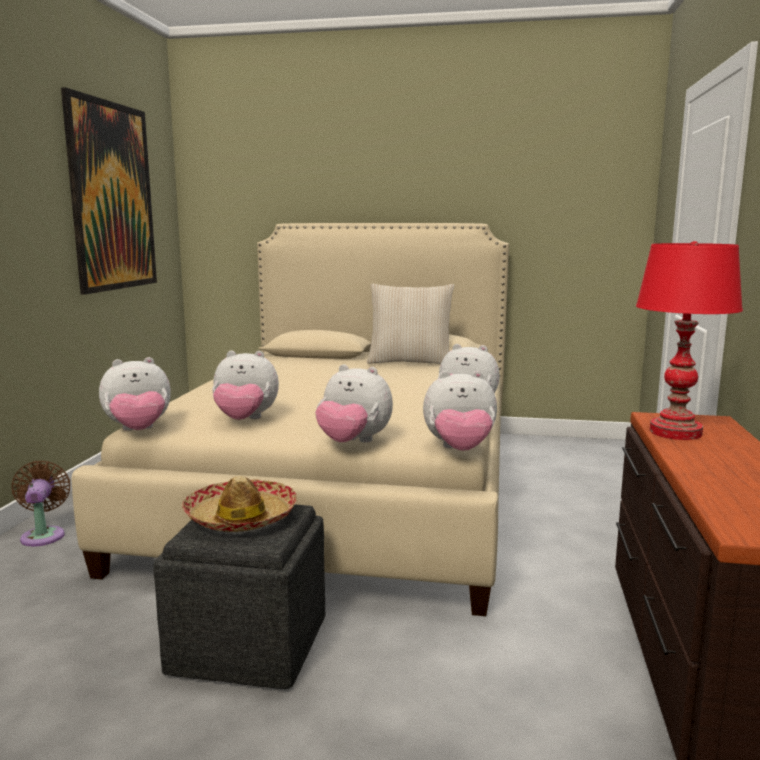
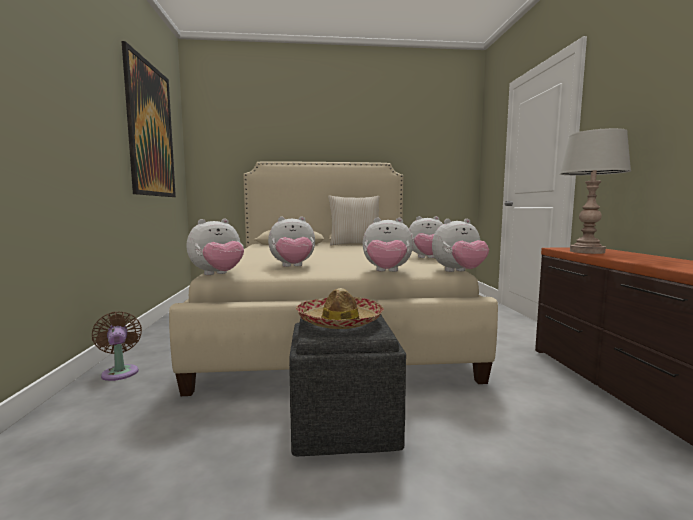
camera: 15 degrees left, 5 degrees down
(675, 432) = (587, 252): red table lamp -> grey table lamp

